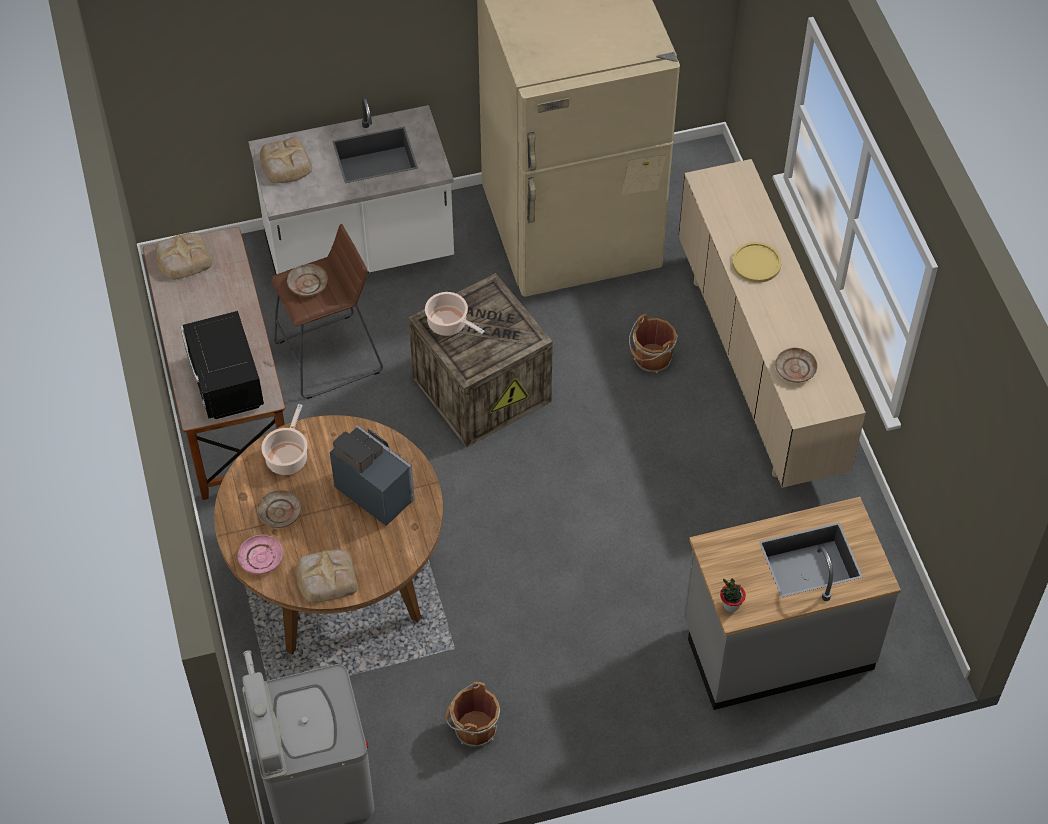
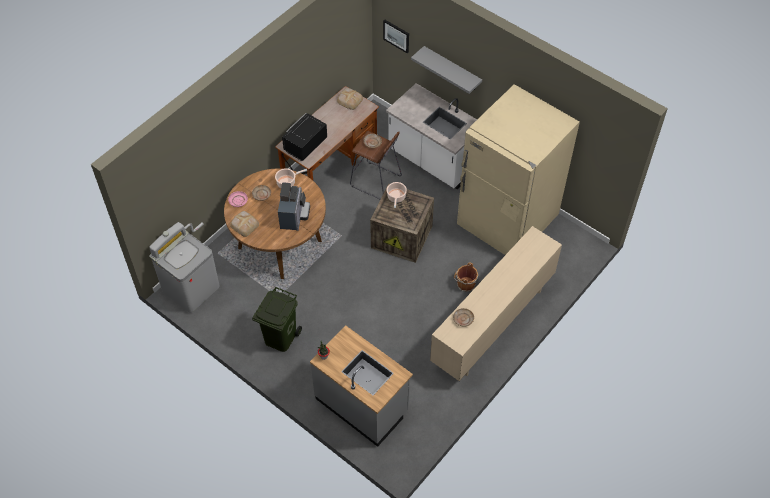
camera: 55 degrees right, 0 degrees up
(173, 80) = (396, 35): none -> picture
(285, 164) = (415, 100): bread -> none
(325, 52) = (452, 69): none -> grey shelf
(473, 729) = (248, 323): brown bucket -> none
(543, 694) = (280, 337): none -> green trash can
(756, 263) = (506, 276): yellow plate -> none

